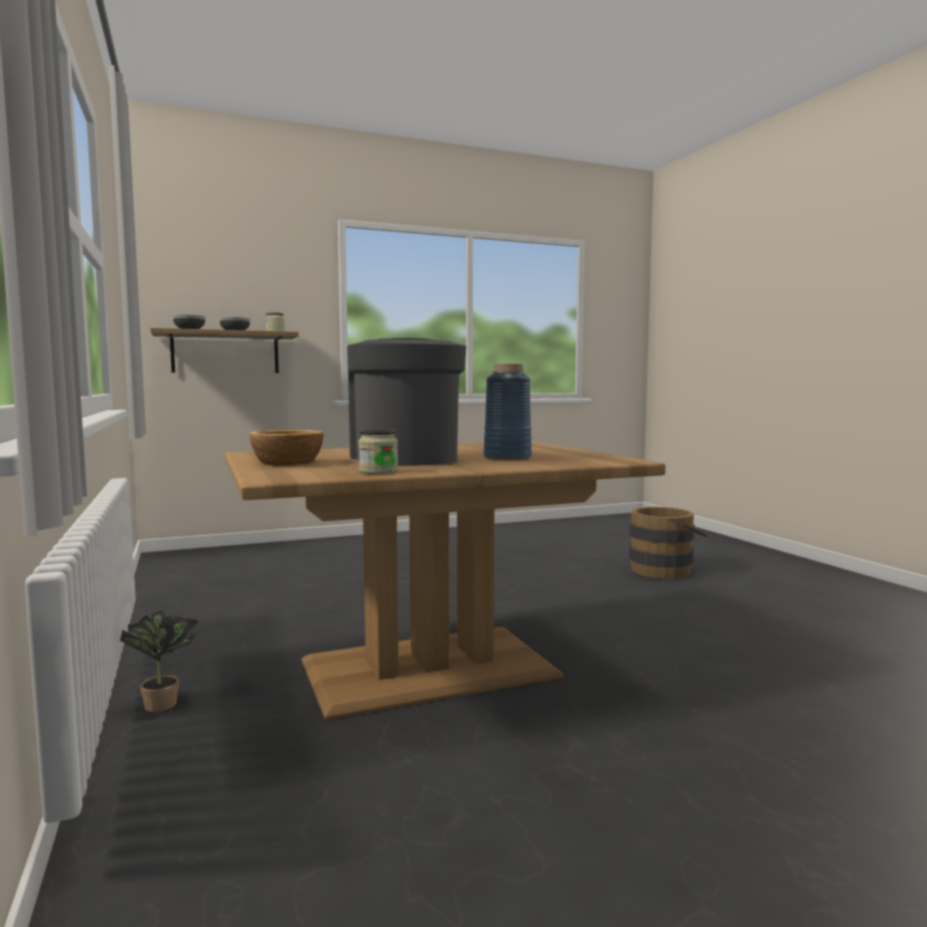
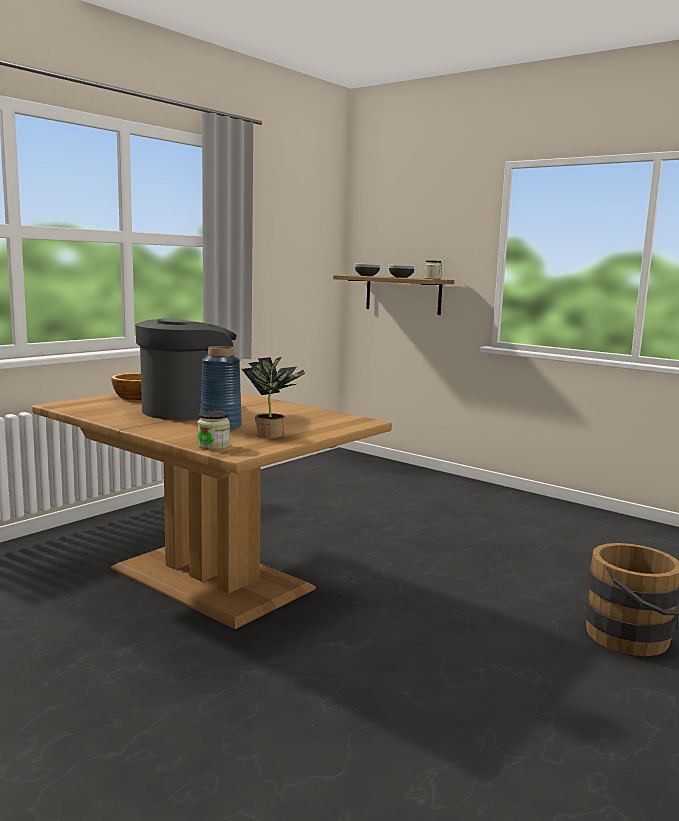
camera: 60 degrees right, 5 degrees up
(163, 702) = (110, 526): potted plant -> potted plant (273, 434)
(378, 471) = (105, 414): jar -> jar (213, 446)

